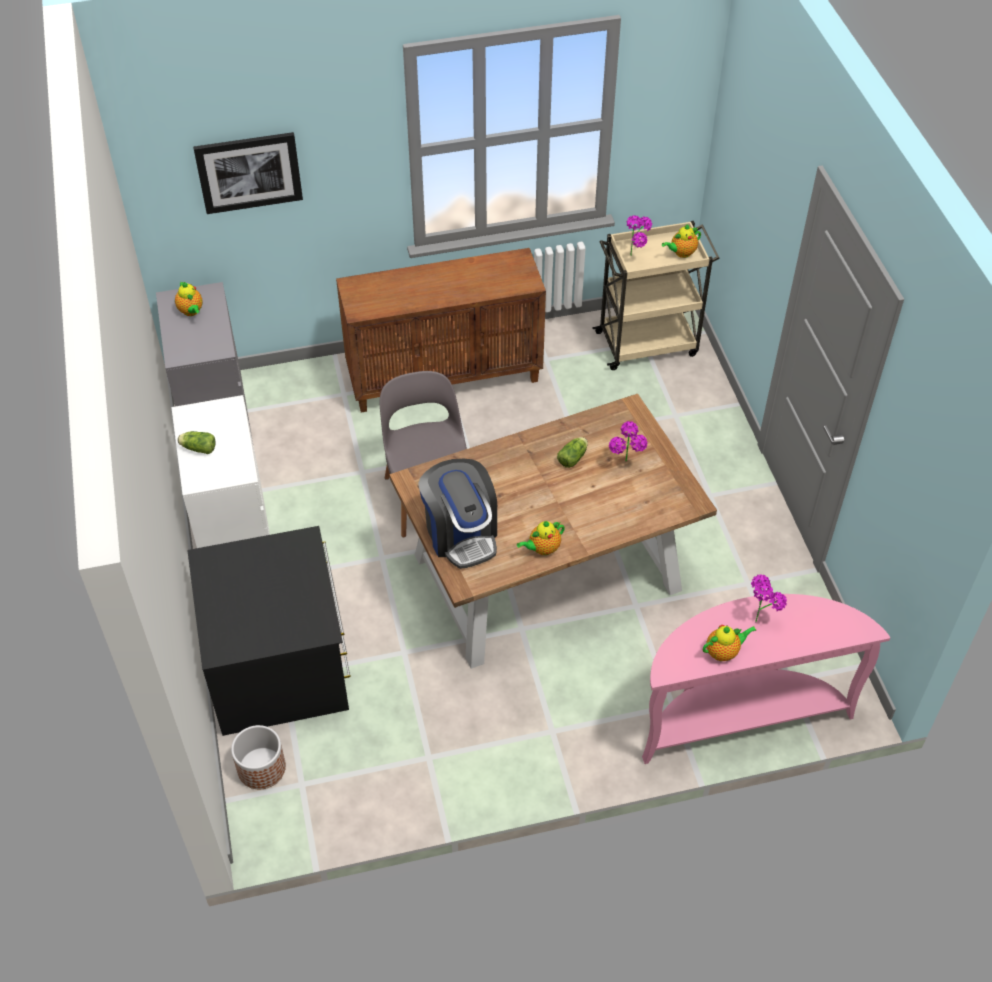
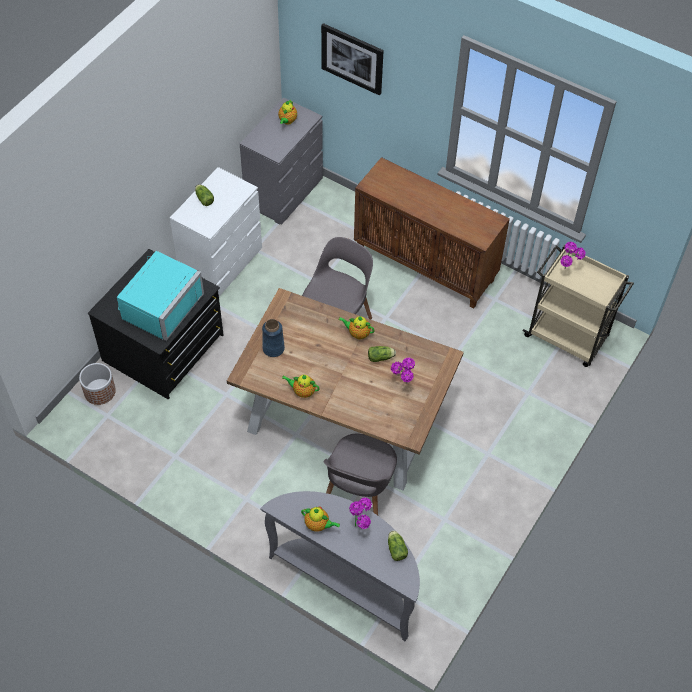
camera: 45 degrees right, 5 degrees up
(275, 595) = (158, 305): none -> turquoise microwave
(461, 533) = (273, 348): coffee machine -> blue vase
(648, 629) = (359, 494): none -> grey chair
(681, 253) = (598, 290): teapot -> teapot (357, 333)
(739, 715) = (347, 581): pink console table -> grey console table
(815, 608) = (396, 548): none -> lettuce

